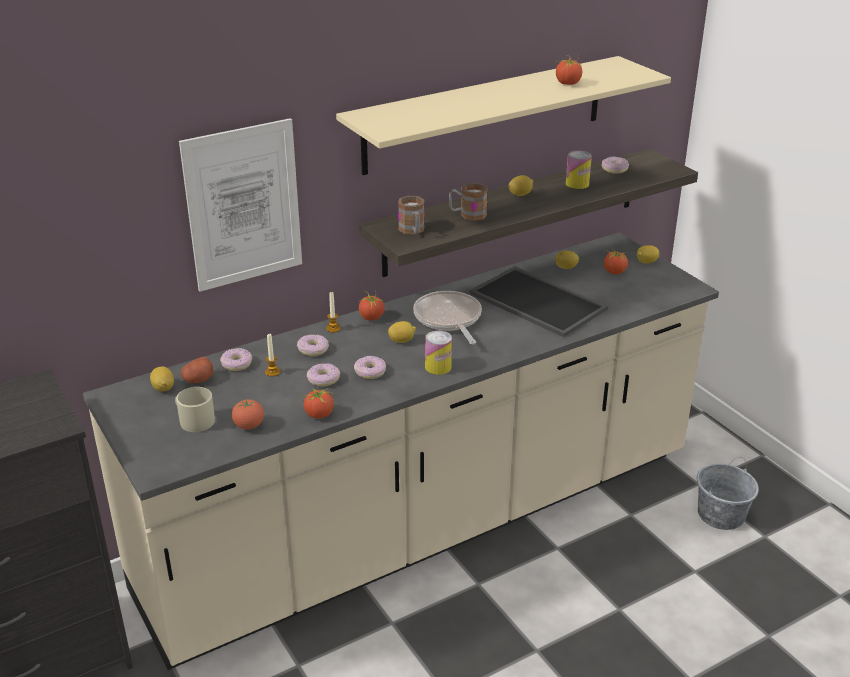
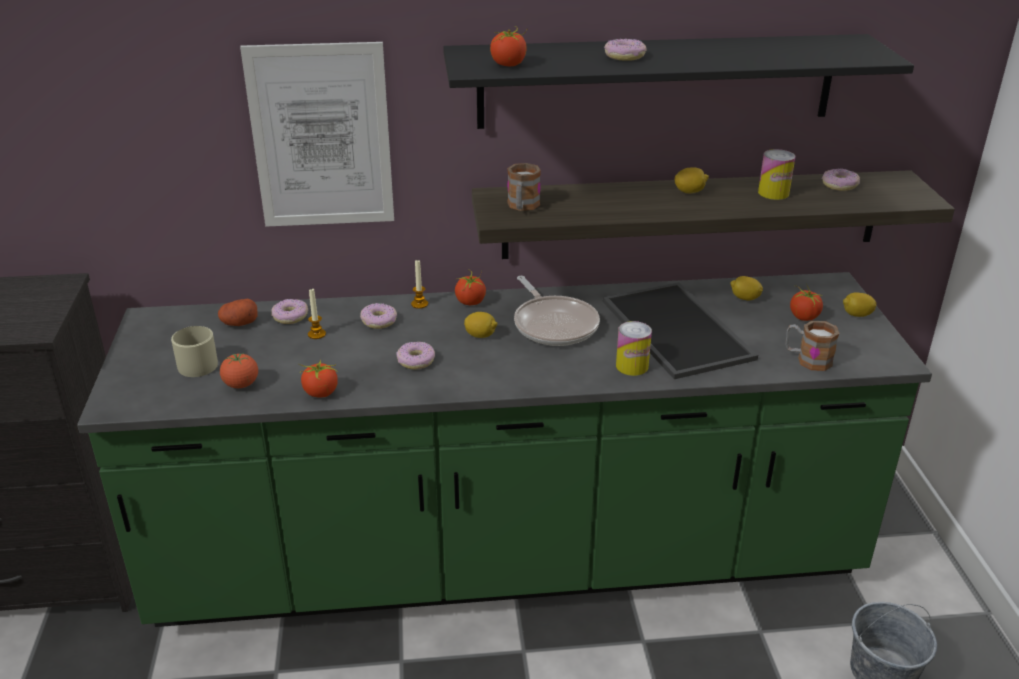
camera: 25 degrees right, 0 degrees up
(163, 388) = (200, 323): lemon -> none
(323, 379) = (360, 355): donut -> donut (624, 56)
(425, 525) = (508, 562): beige counter -> green counter
(438, 367) = (494, 375): can -> can (632, 366)
(448, 319) = (554, 324): frying pan -> frying pan turned 150 degrees clockwise
(467, 215) = (603, 202): mug -> mug (807, 359)
(486, 114) = (656, 81): beige shelf -> black shelf
(568, 83) = (761, 53): tomato -> tomato (508, 64)

